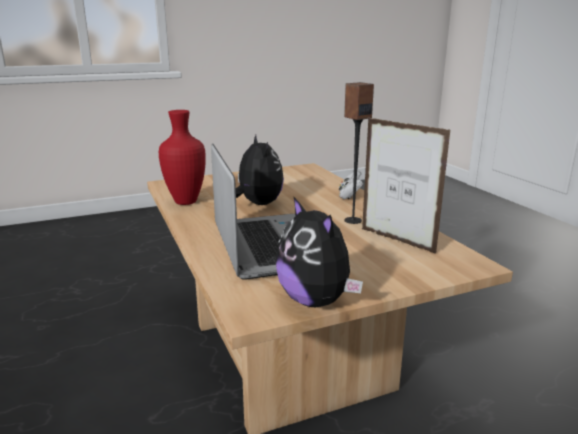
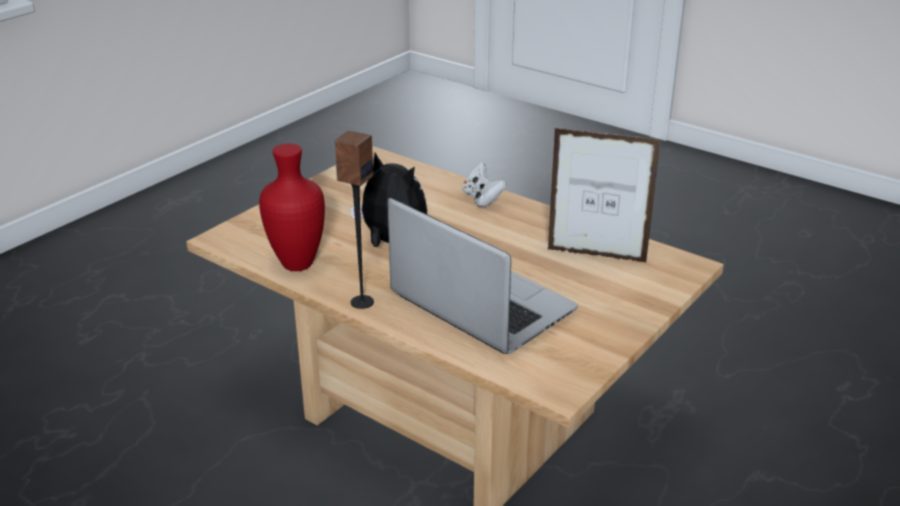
camera: 30 degrees left, 10 degrees up
(316, 300) = (598, 354): plush toy -> none
(352, 220) = (525, 239): speaker -> speaker (361, 302)

